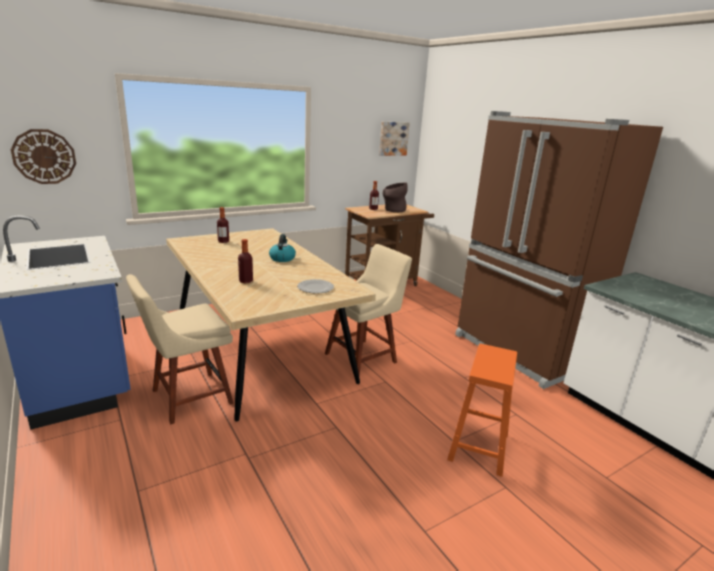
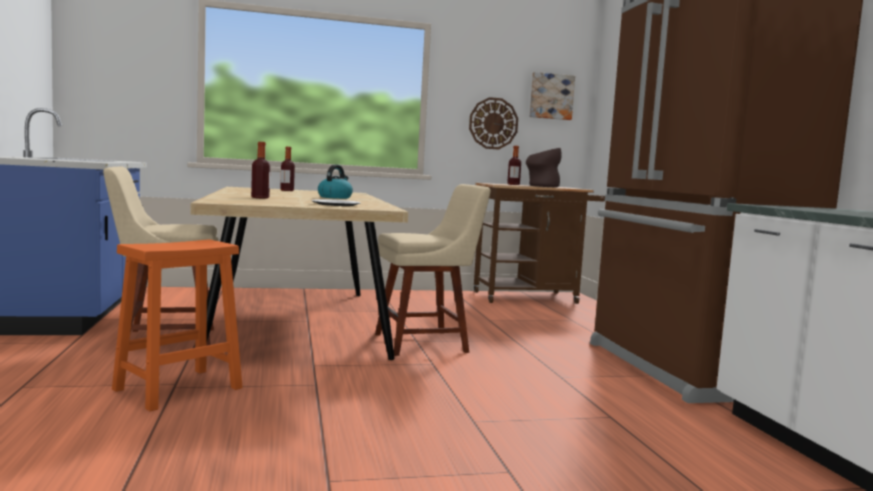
camera: 20 degrees right, 15 degrees down
(44, 156) = (113, 82): wall clock -> wall clock (493, 123)
(478, 447) = (507, 432): orange stool -> orange stool (176, 389)

